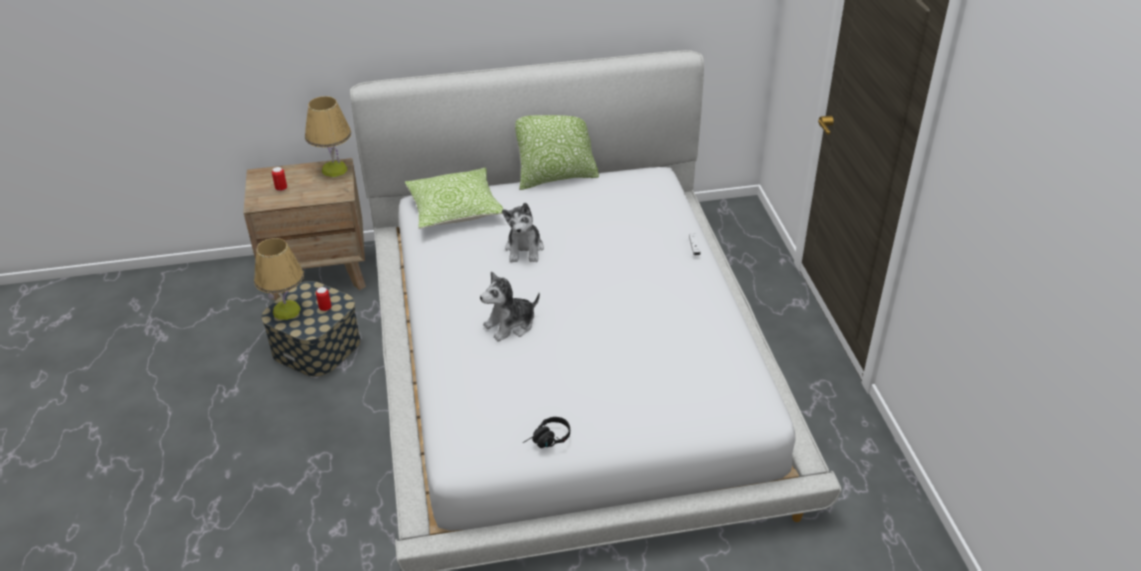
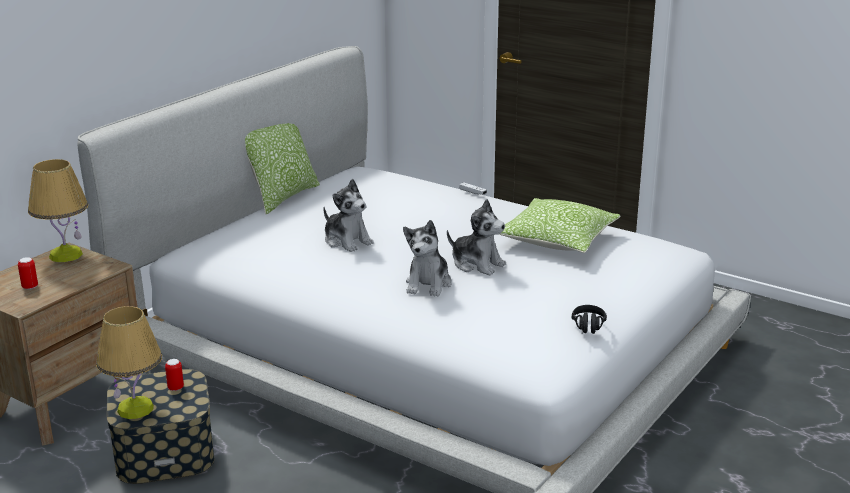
camera: 45 degrees left, 15 degrees down
(455, 209) = (233, 244): pillow -> pillow (557, 240)
(572, 327) = (477, 264): none -> plush toy

